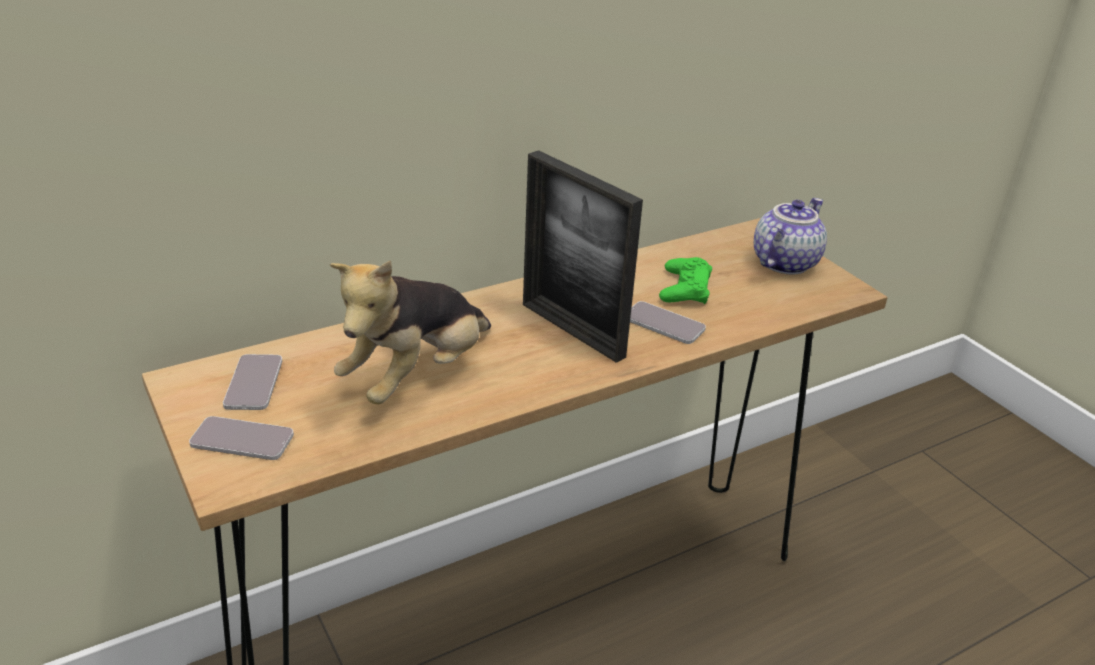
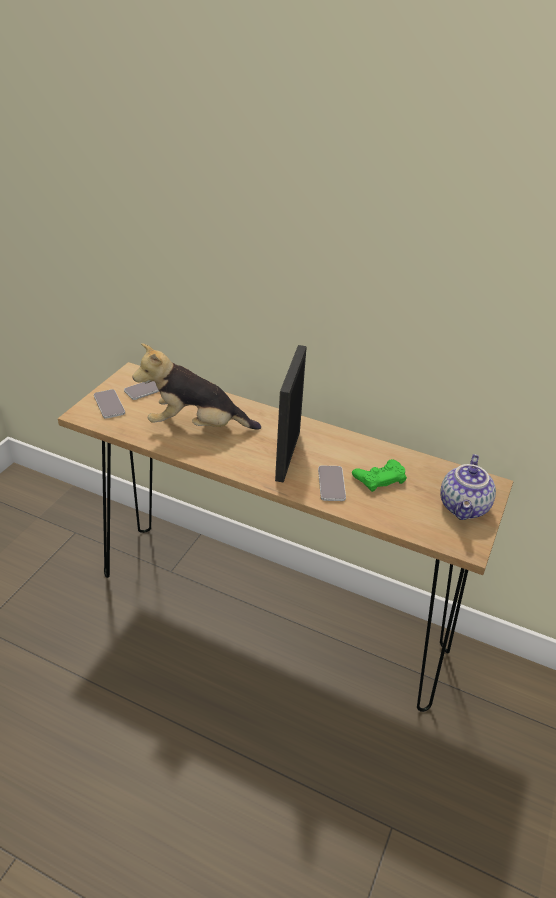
camera: 55 degrees right, 5 degrees up
(783, 262) = (464, 507): teapot -> teapot turned 105 degrees clockwise

